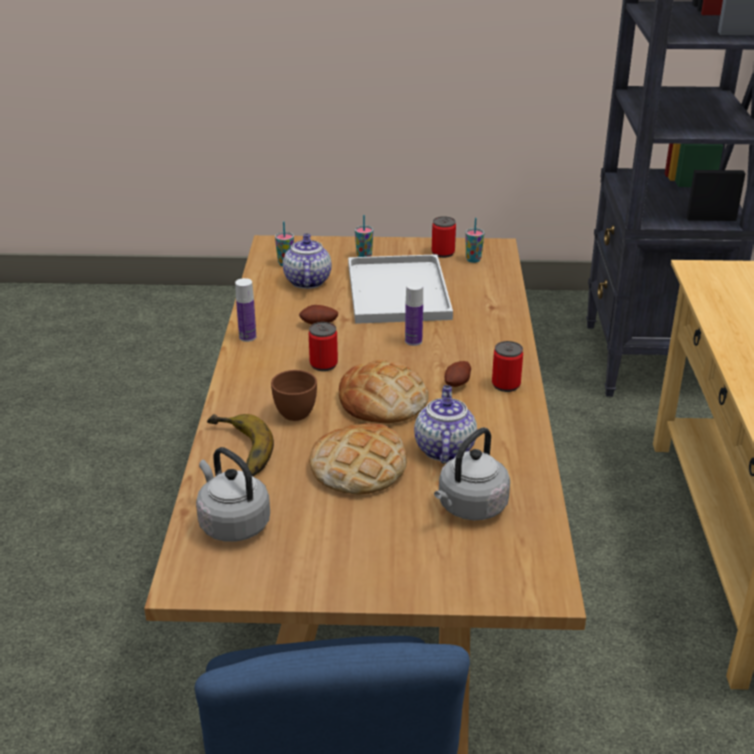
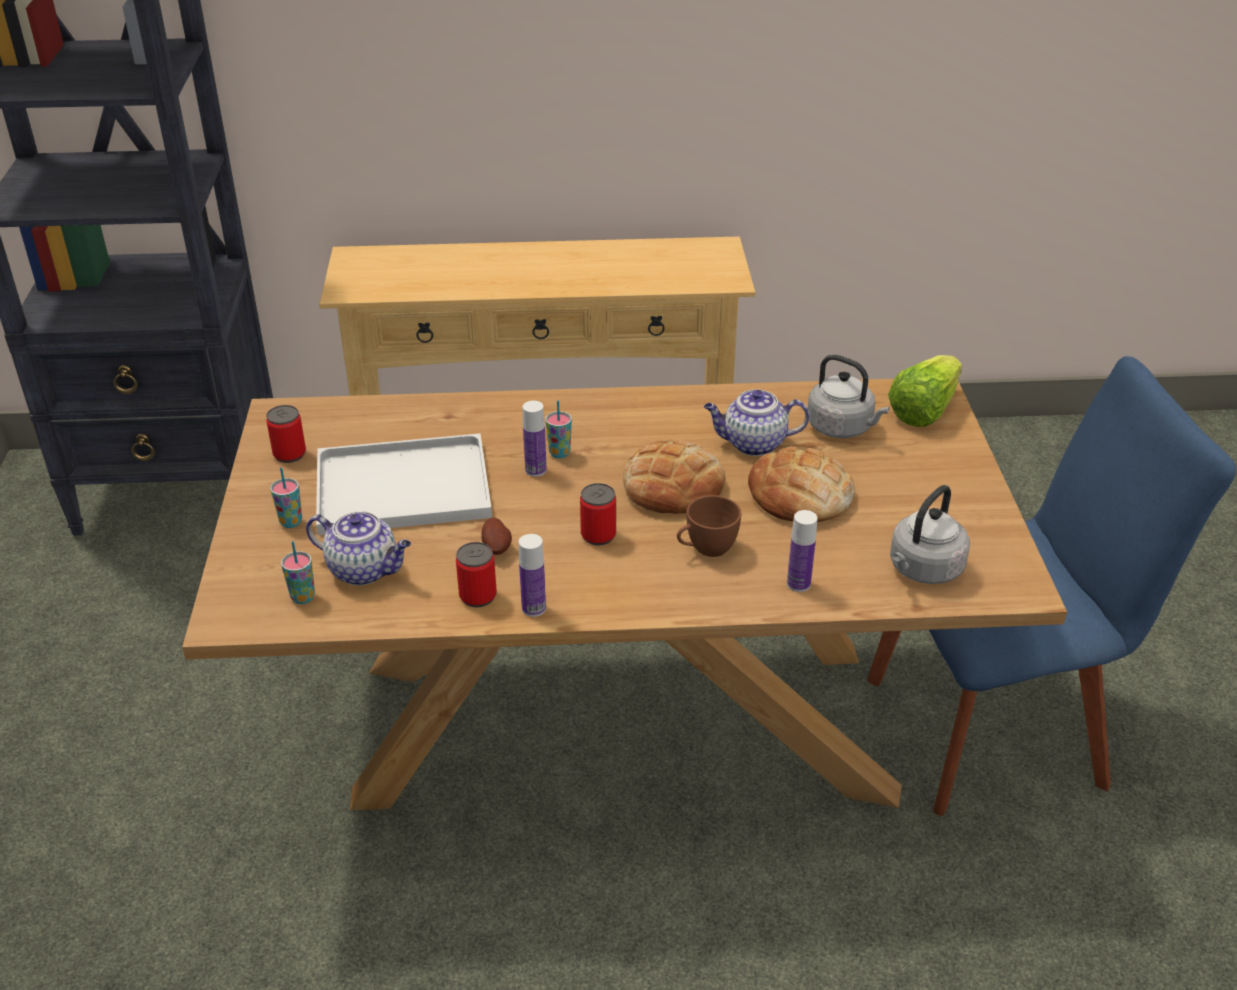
camera: 95 degrees left, 5 degrees up
(236, 451) = (798, 584): banana -> bottle
(307, 281) = (365, 570): teapot -> teapot turned 150 degrees counterclockwise
(458, 384) = (628, 437): potato -> none
(473, 260) = (315, 430): cup -> cup (559, 453)
(505, 573) = (923, 410): none -> lettuce
(506, 385) = (625, 408): can -> can (478, 596)

